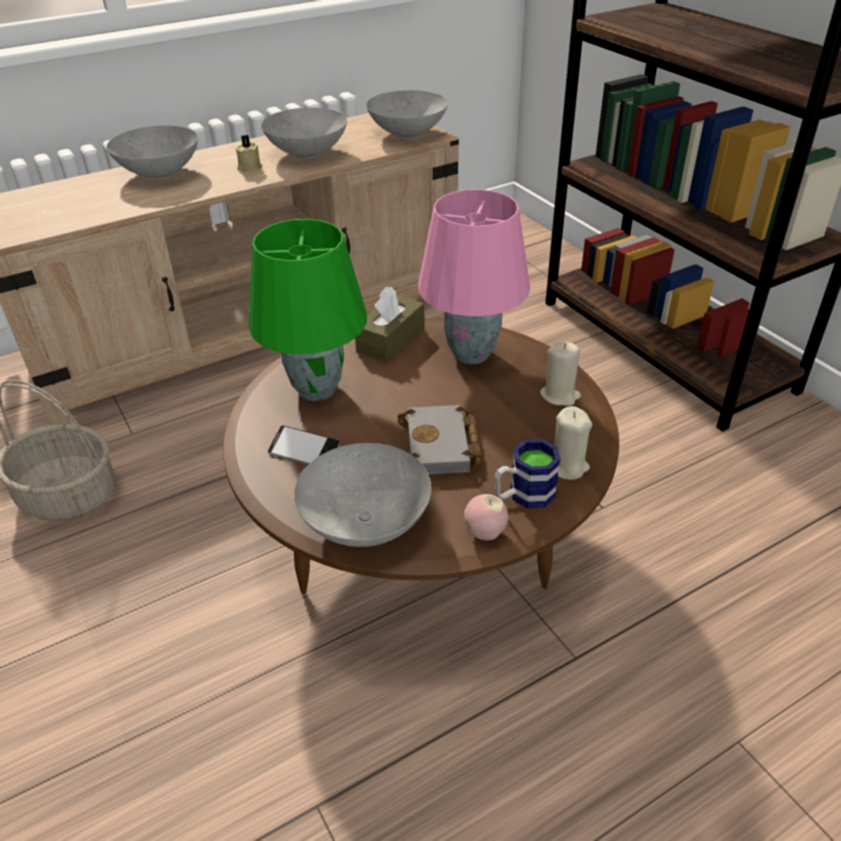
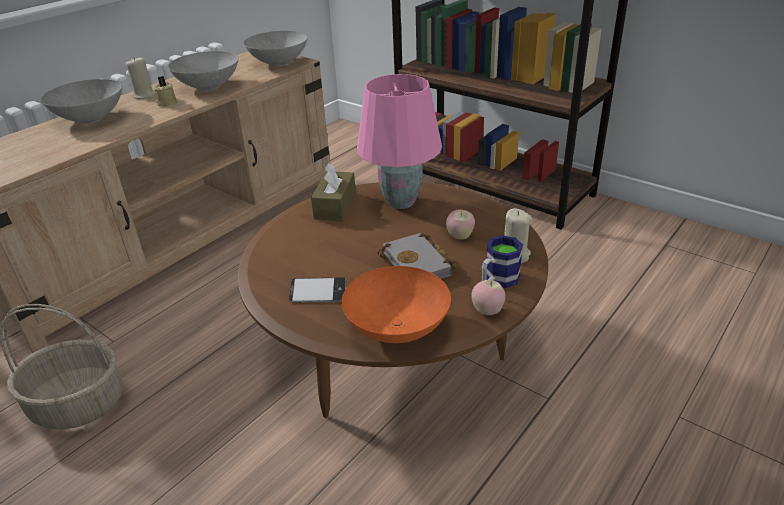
camera: 20 degrees left, 5 degrees down
(317, 389) = (299, 250): green table lamp -> none
(368, 524) = (399, 329): grey bowl -> orange bowl
(514, 421) = (460, 237): none -> apple
(560, 395) = (480, 214): beige candle -> beige candle (145, 95)

